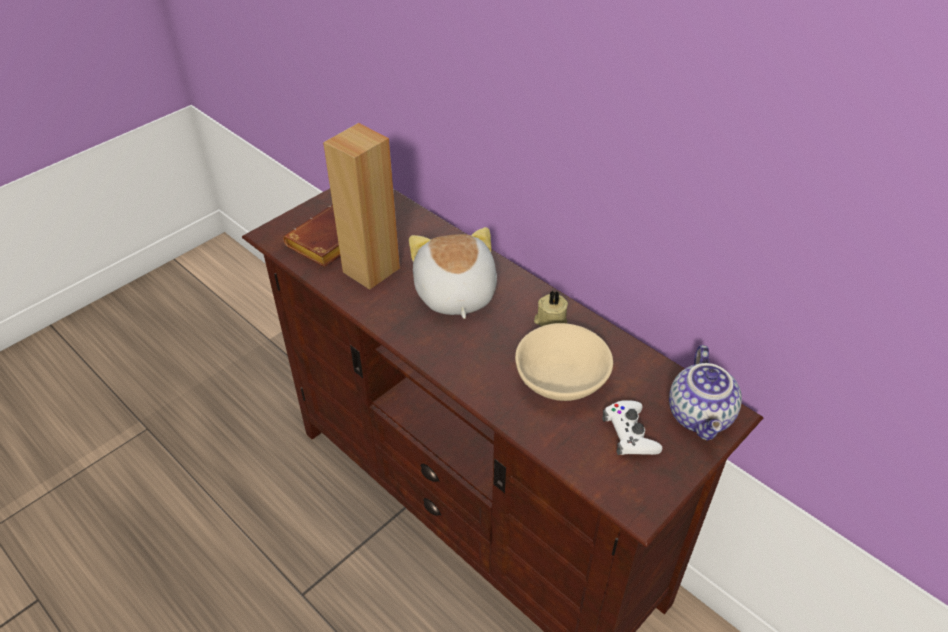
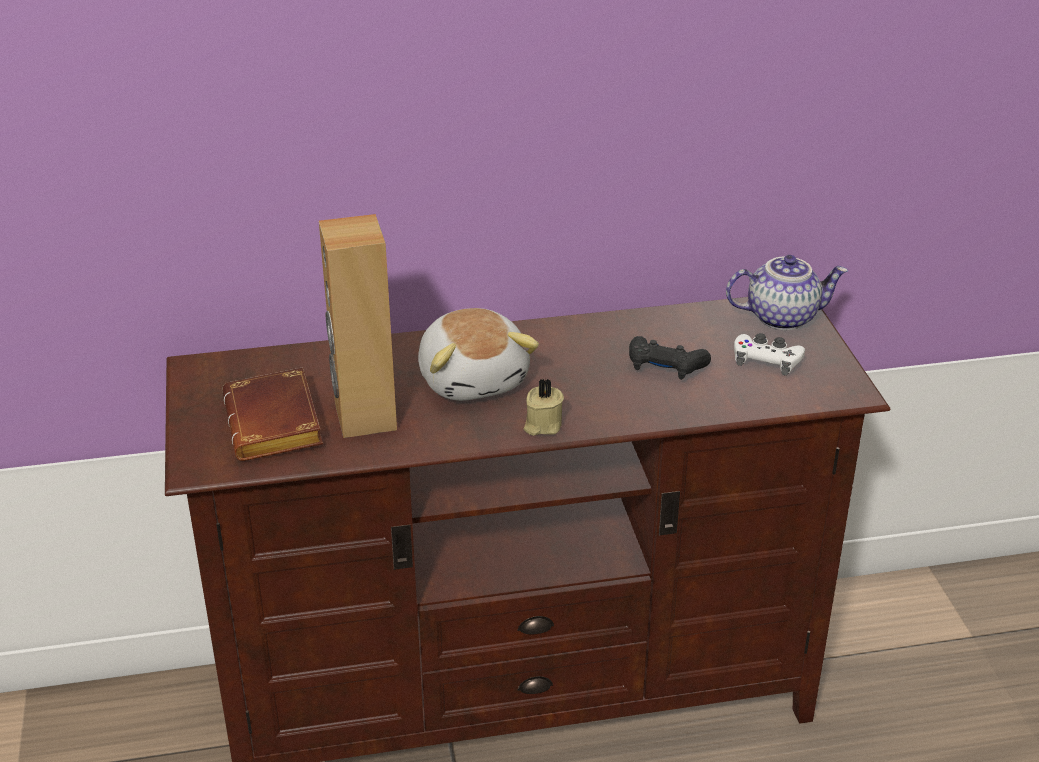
camera: 55 degrees left, 10 degrees down
(454, 294) = (474, 379): plush toy -> plush toy turned 135 degrees counterclockwise
(550, 321) = (582, 340): beige candle -> beige candle (542, 425)
(560, 380) = (665, 367): beige bowl -> black game controller
(701, 416) = (782, 317): teapot -> teapot turned 45 degrees counterclockwise

